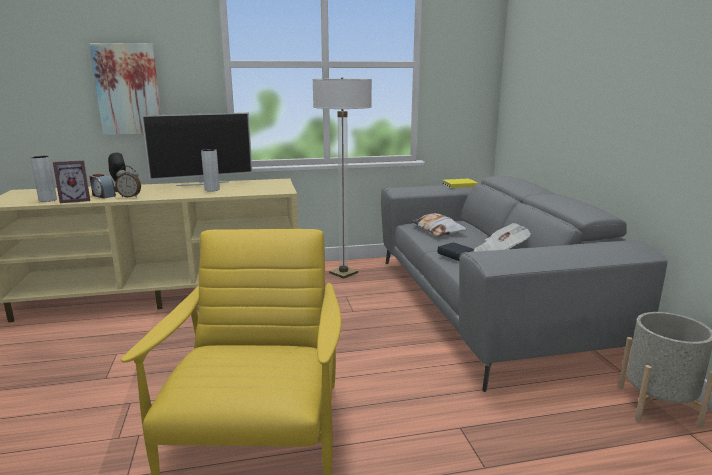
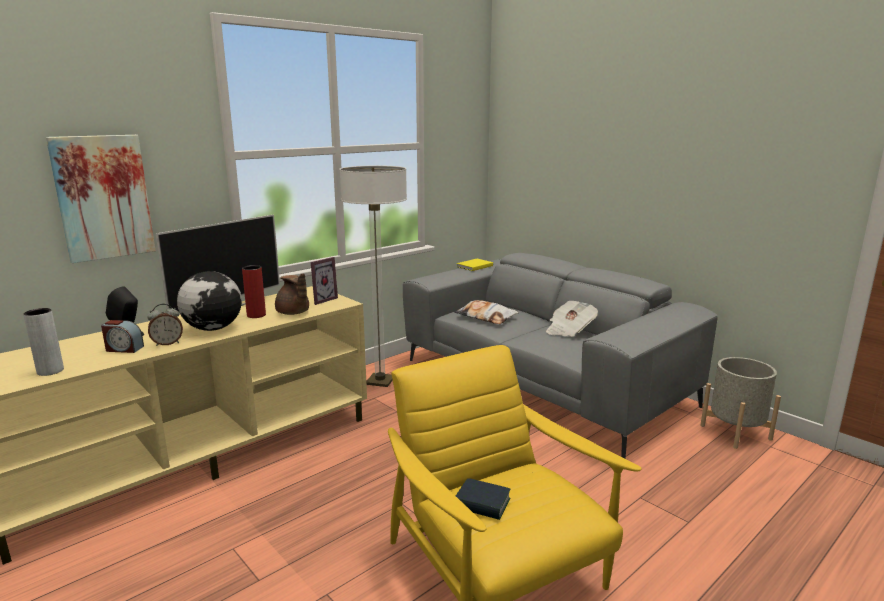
camera: 30 degrees left, 0 degrees up
(76, 200) = (98, 363): picture frame -> picture frame (321, 299)
(171, 193) = (213, 328): none -> globe
(212, 190) = (256, 315): grey vase -> red vase
(237, 192) = (293, 313): none -> brown teapot
(455, 255) = (538, 341): book -> book (482, 504)

